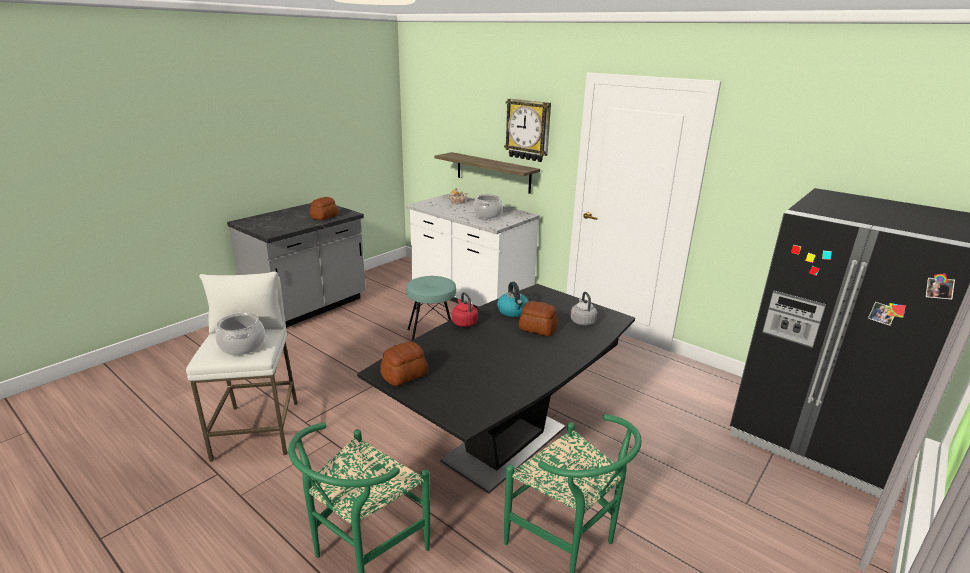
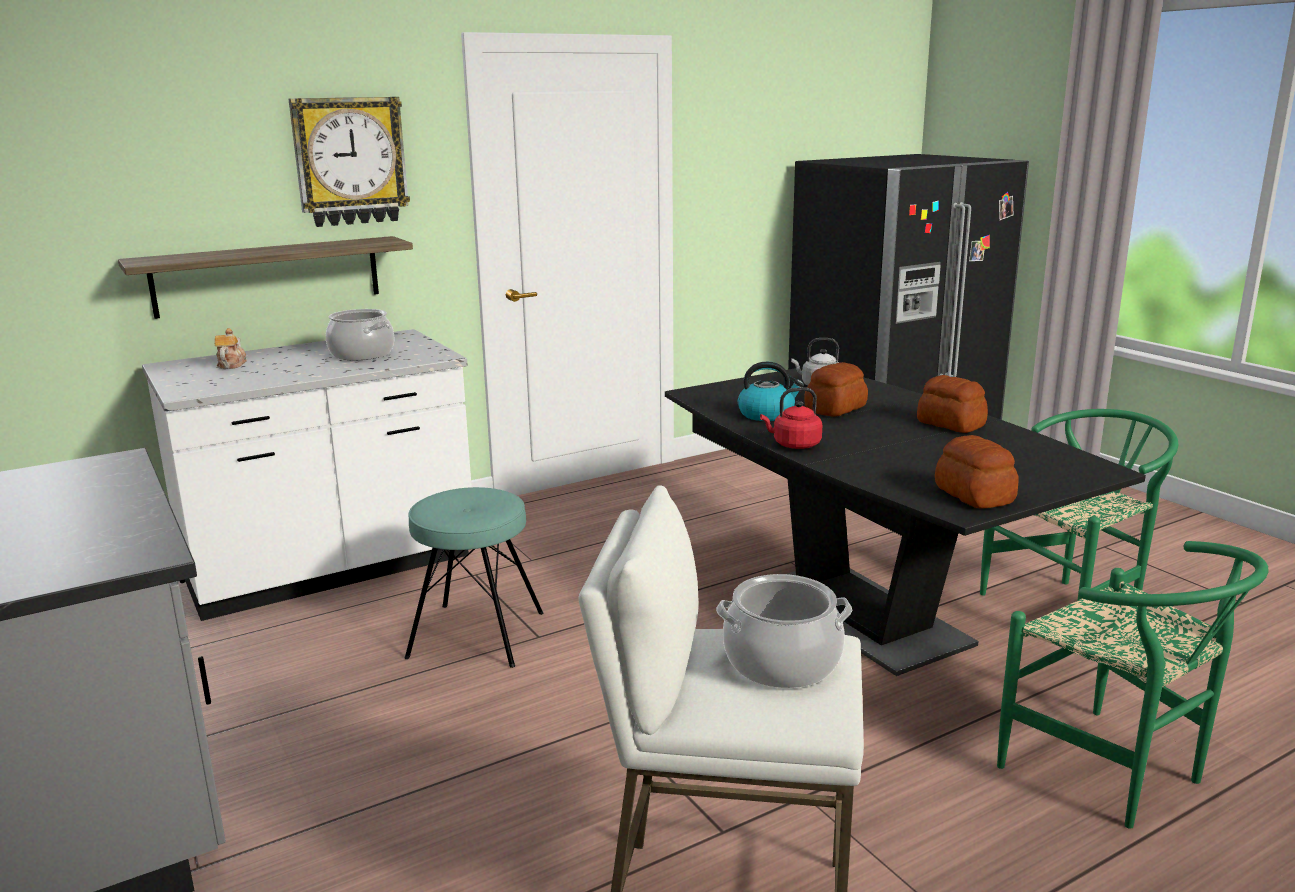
camera: 70 degrees left, 5 degrees down
(324, 217) = (93, 488): bread -> bread (950, 424)

